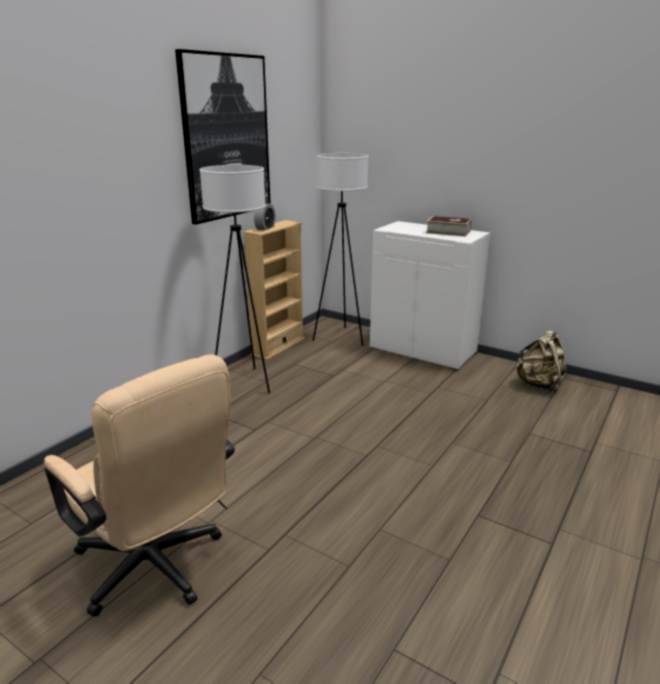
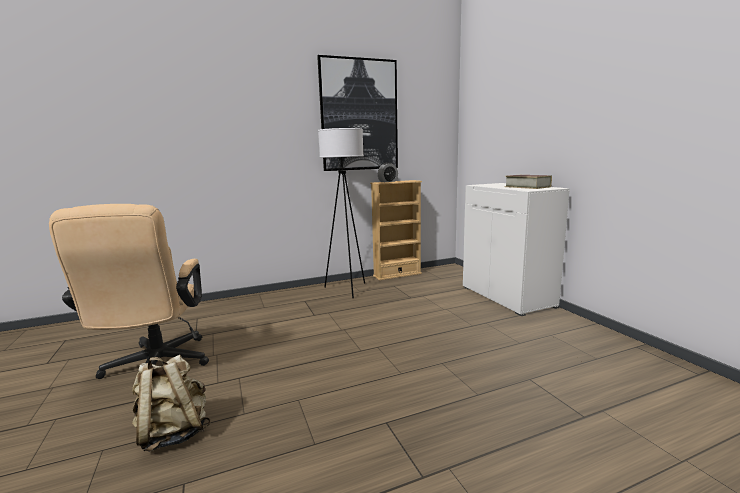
camera: 35 degrees right, 10 degrees down
(340, 338) = (449, 277): white floor lamp -> none
(539, 385) = (596, 345): beige backpack -> beige backpack (174, 433)

